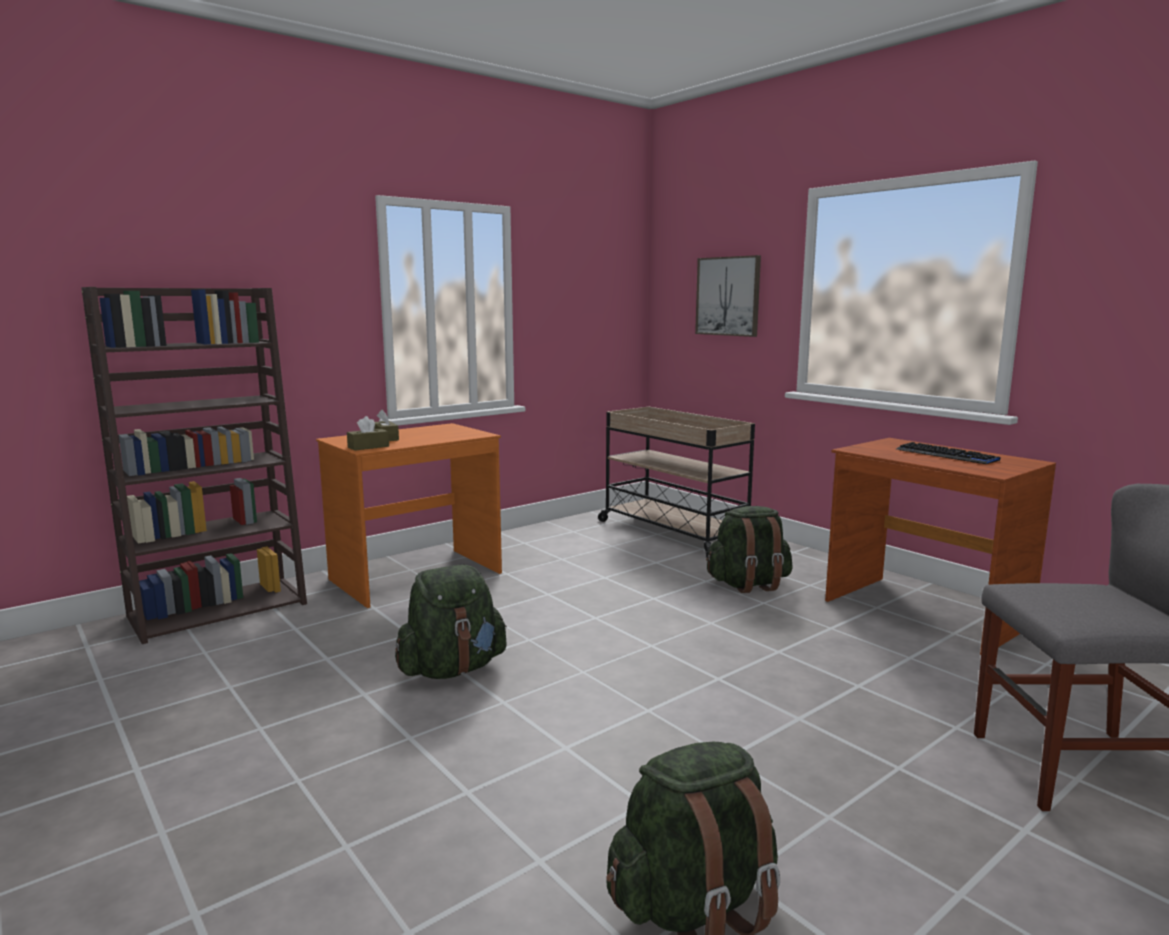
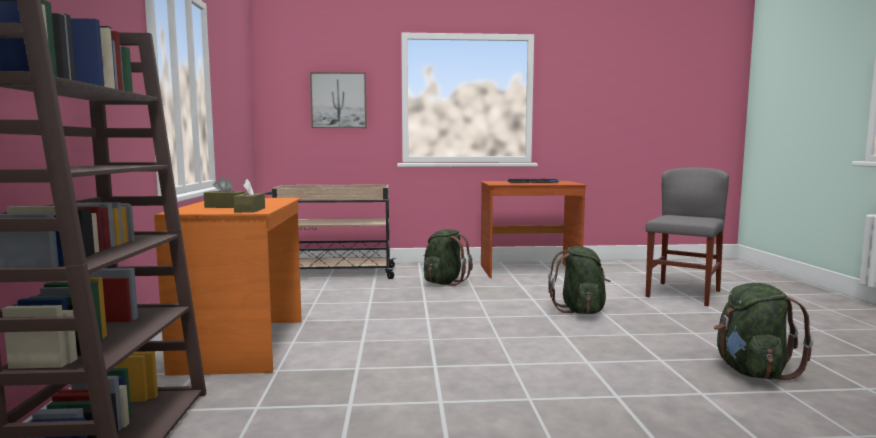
camera: 55 degrees left, 5 degrees down
(452, 669) = (442, 367): green backpack -> green backpack (580, 311)

